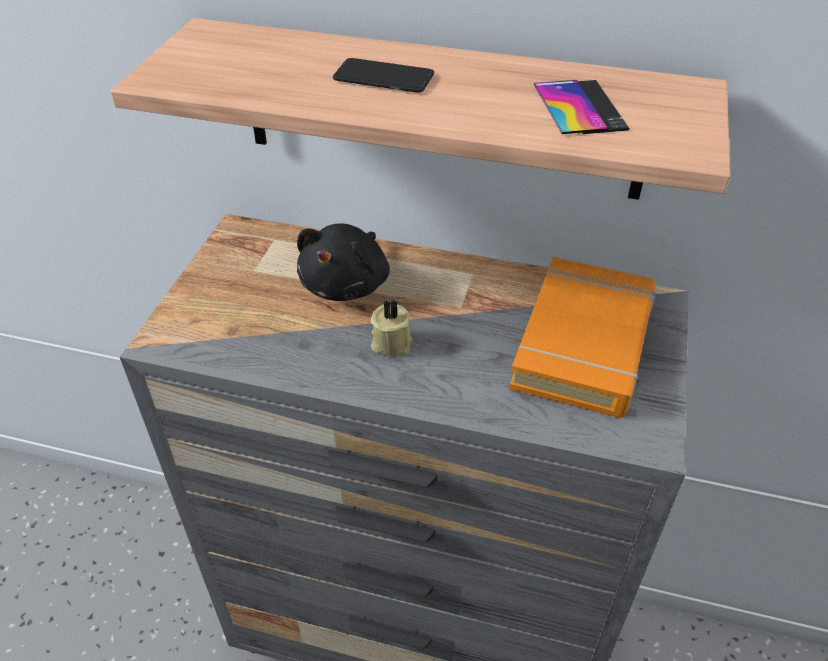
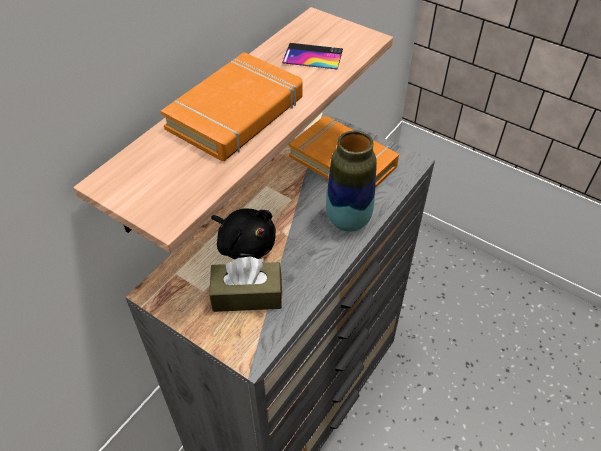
camera: 70 degrees left, 5 degrees up
(259, 310) = (247, 295): none -> brown tissue box
(383, 77) = (236, 114): phone -> orange book
(390, 342) = (306, 237): beige candle -> none
(451, 381) = (348, 220): none -> vase

